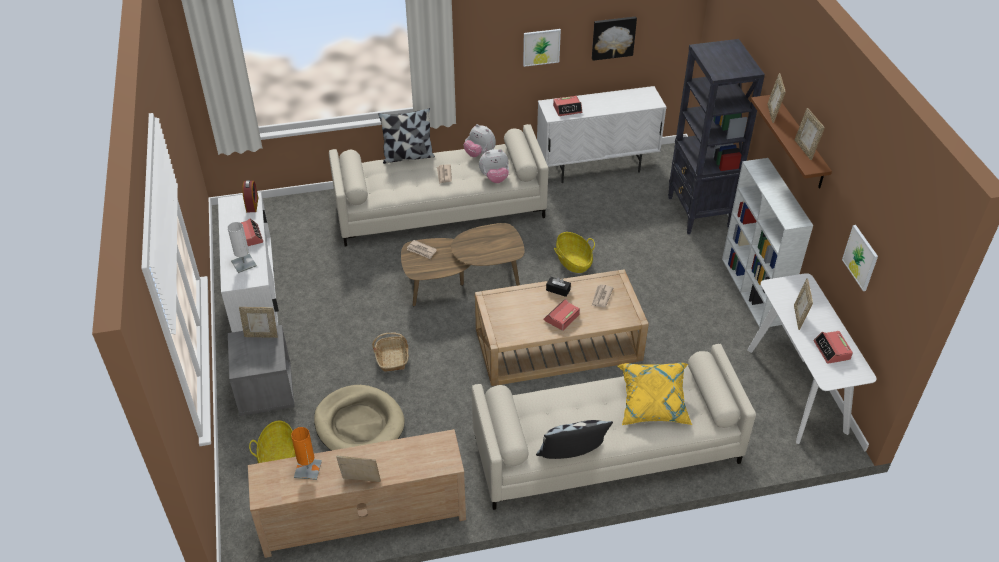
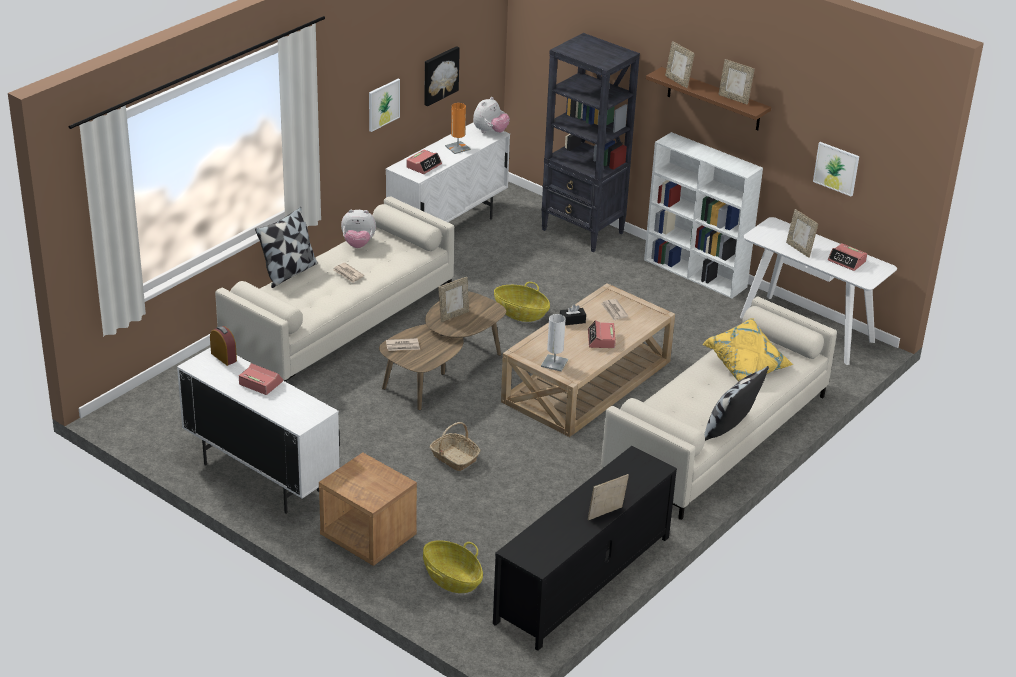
camera: 40 degrees left, 10 degrees down
(244, 263) = (289, 405): white table lamp -> white table lamp (554, 363)
(261, 335) = (355, 468): picture frame -> picture frame (453, 315)
(266, 390) = (367, 538): grey nightstand -> brown nightstand
(308, 469) = (551, 529): orange table lamp -> orange table lamp (457, 148)
(359, 424) = (491, 519): beige dog bed -> none
(362, 517) = (583, 580): beige tv stand -> black tv stand
(494, 178) = (400, 259): plush toy -> plush toy (490, 132)

